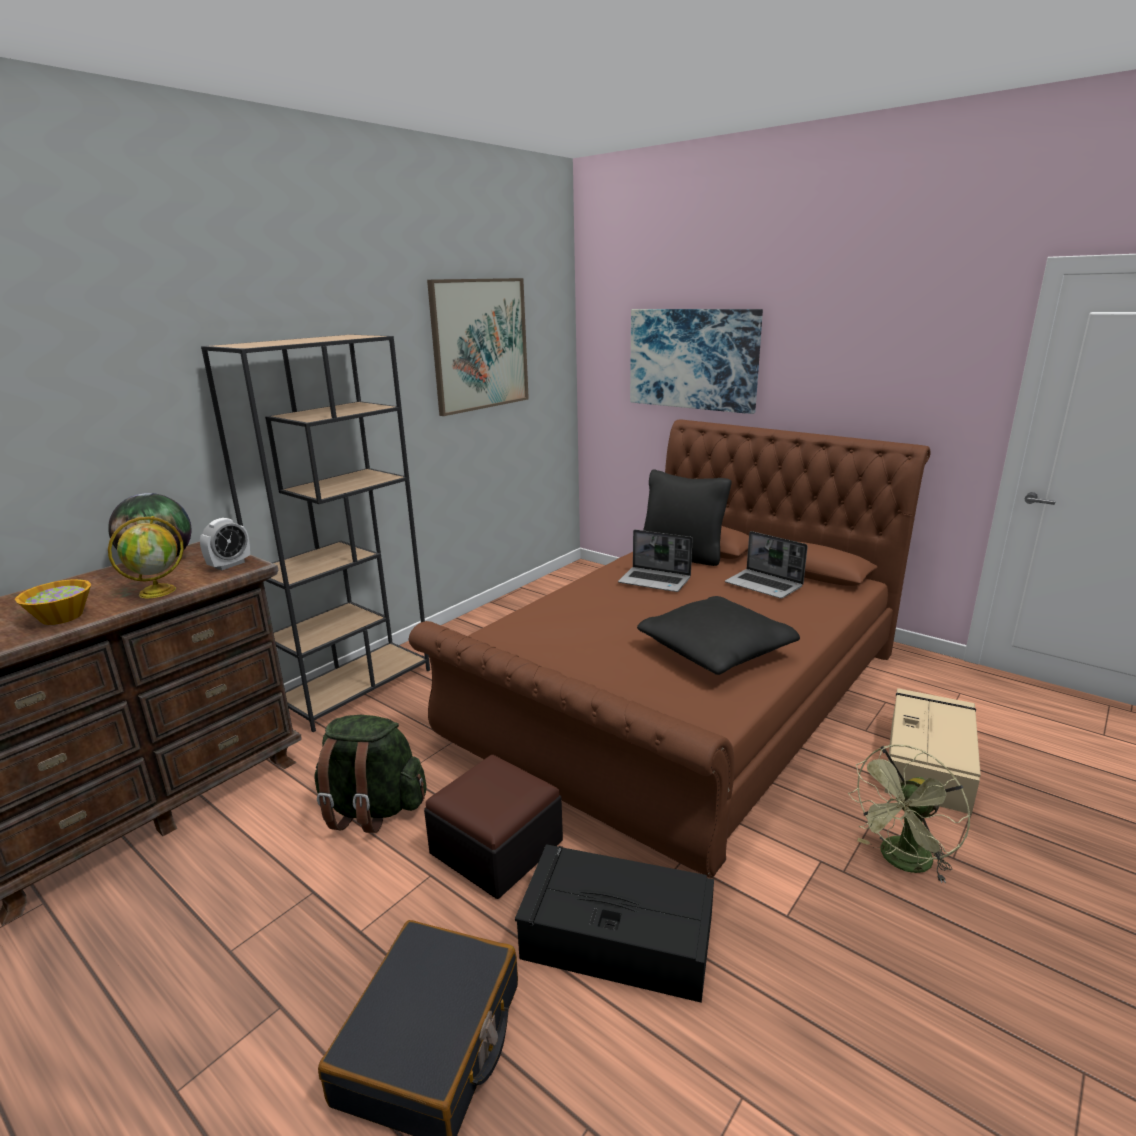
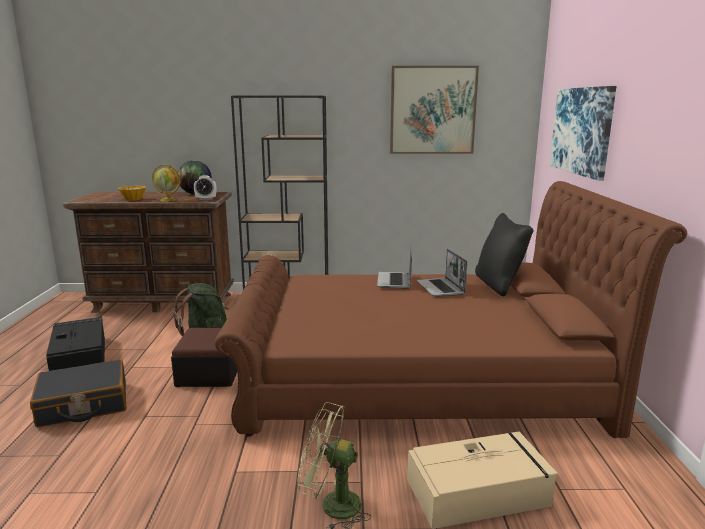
camera: 50 degrees right, 5 degrees down
(614, 936) = (175, 424): black storage box -> black storage box (80, 357)
(716, 651) = (373, 325): black pillow -> none
(764, 585) = (502, 316): laptop -> laptop (395, 281)

